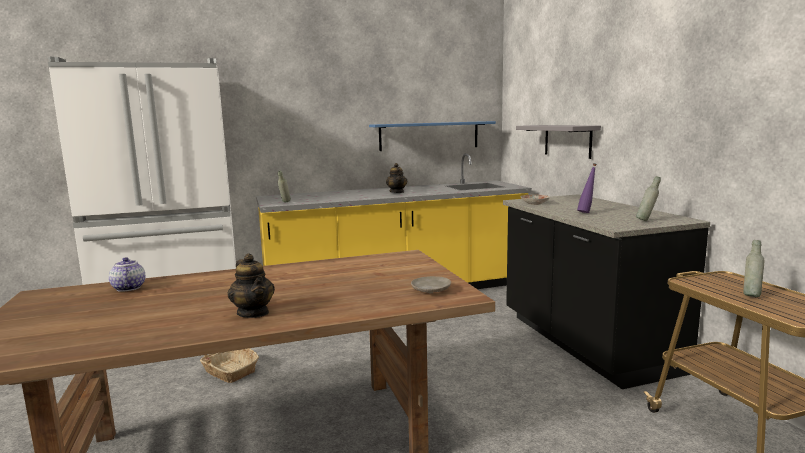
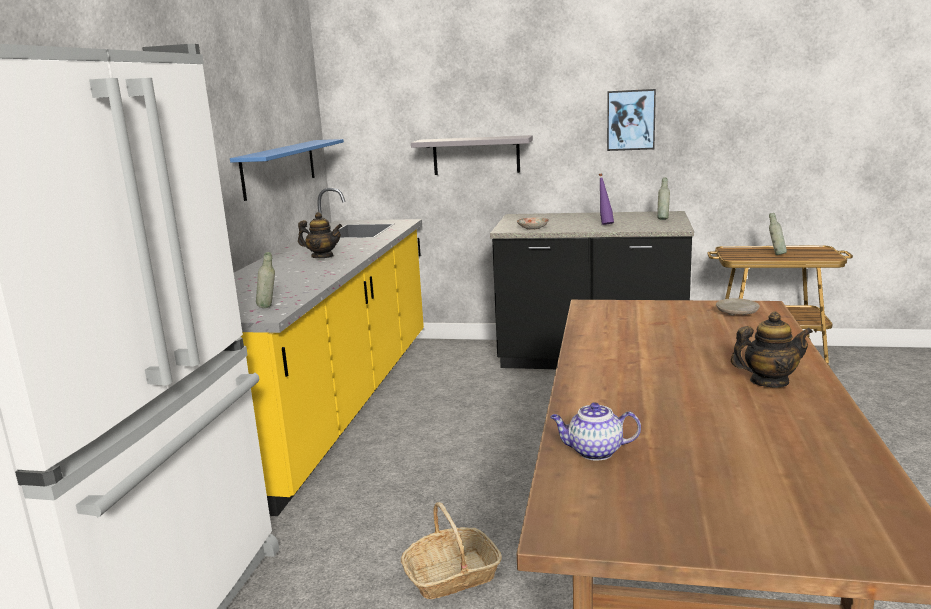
camera: 60 degrees left, 5 degrees up
(672, 114) = (631, 120): none -> picture

